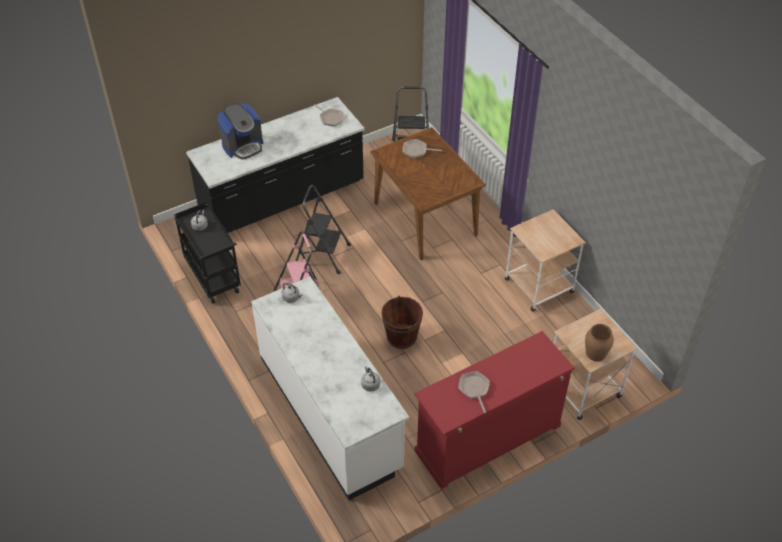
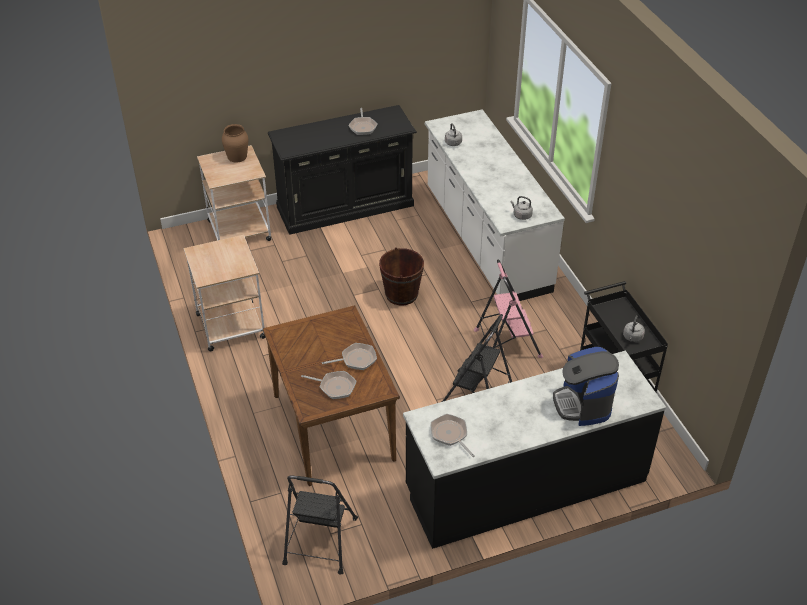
camera: 170 degrees left, 5 degrees down
(243, 146) = (583, 404): coffee machine -> coffee machine turned 75 degrees counterclockwise
(407, 170) = (356, 359): none -> frying pan
(487, 438) = (345, 206): red cabinet -> black cabinet

